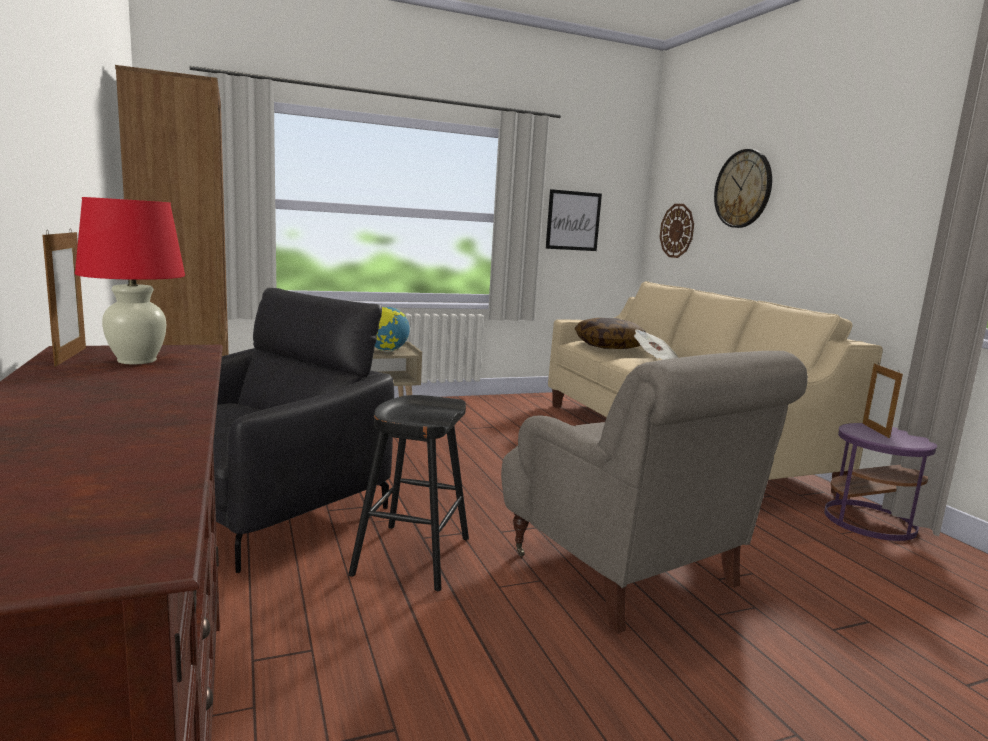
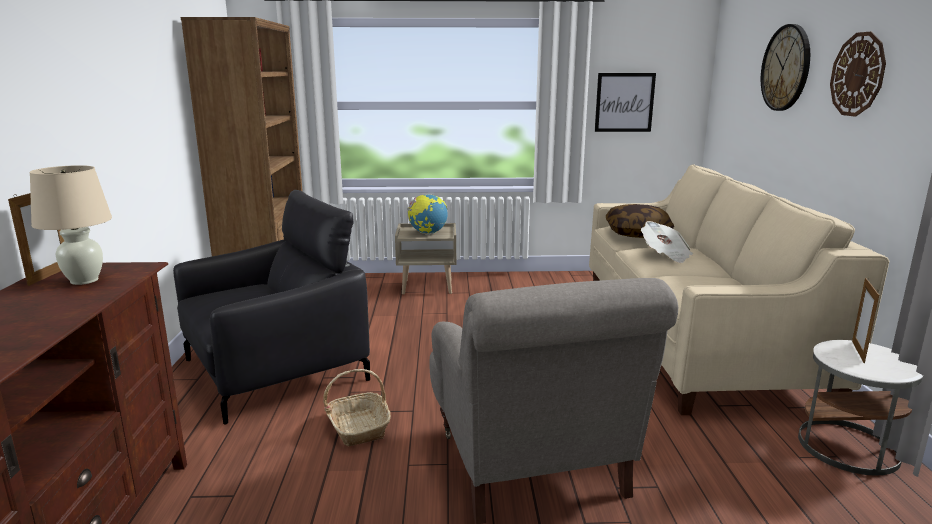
camera: 20 degrees right, 5 degrees up
(137, 361) = (84, 281): red table lamp -> beige table lamp
(412, 556) = (358, 427): black stool -> basket
(677, 230) = (732, 110): wall clock -> wall clock (858, 74)
(870, 521) = (848, 447): purple side table -> white side table

